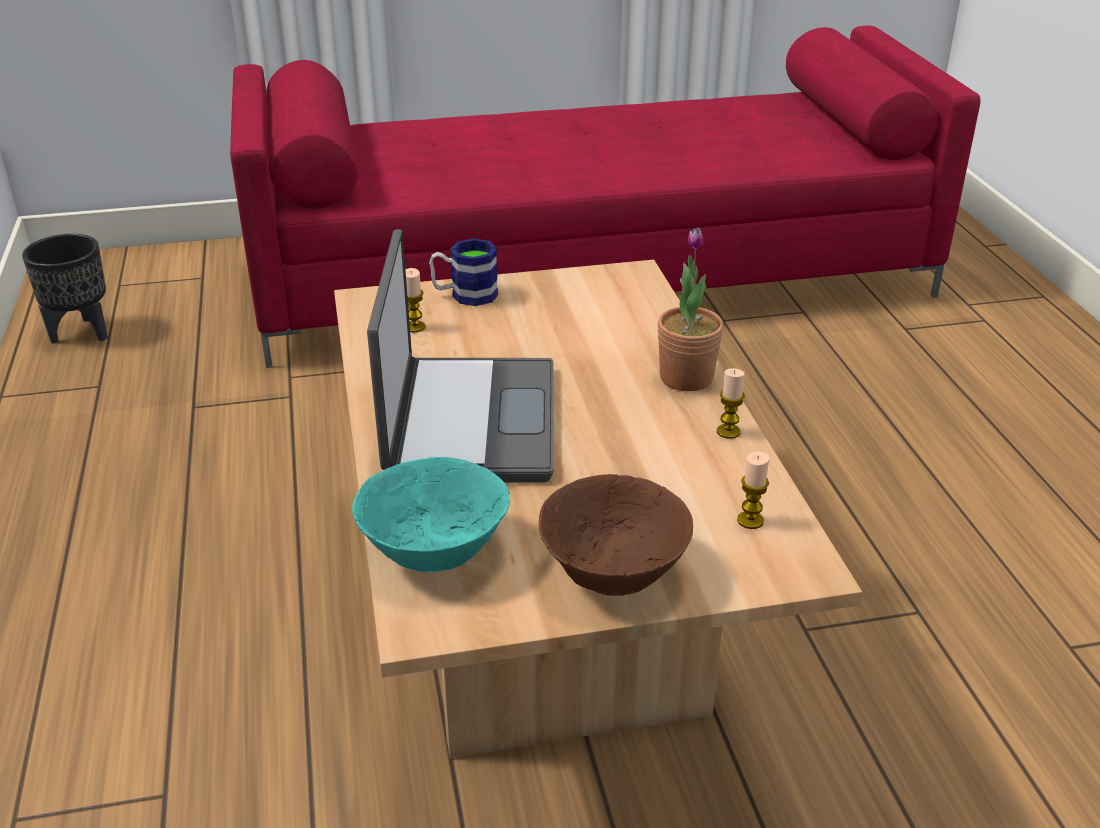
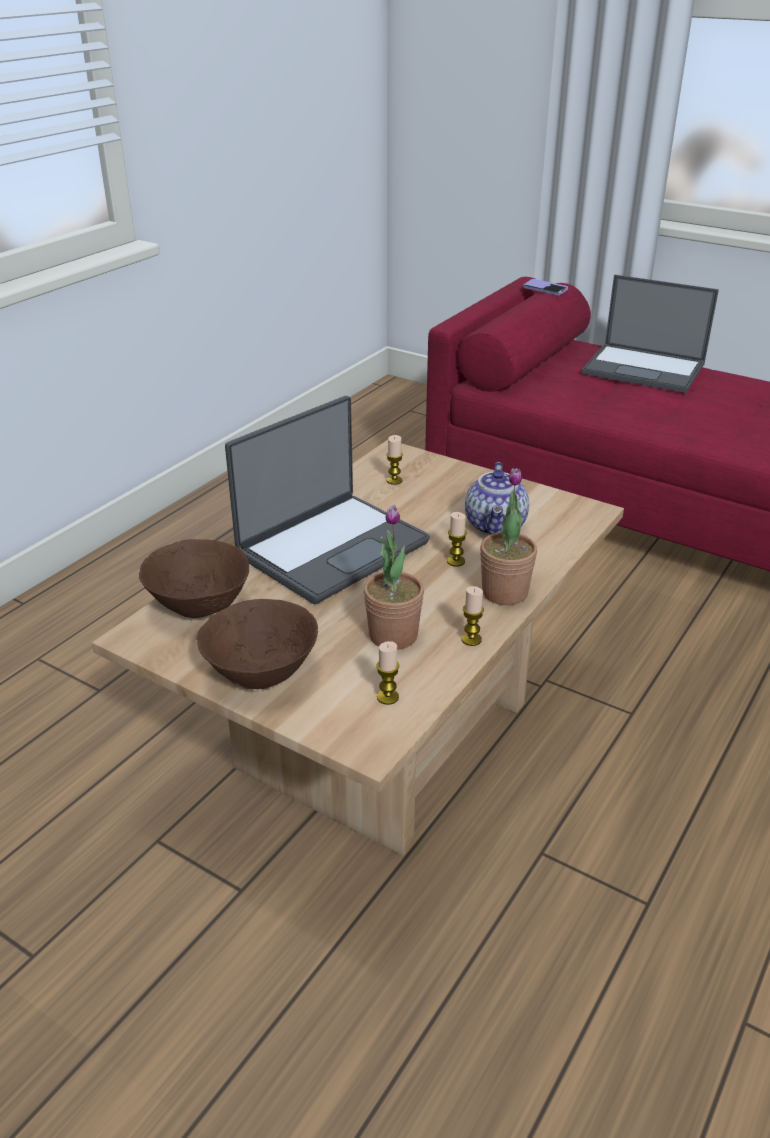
camera: 45 degrees right, 0 degrees up
(82, 332) = (357, 430): black planter -> none
(292, 71) = (545, 289): none -> phone
(433, 552) = (199, 605): turquoise bowl -> brown bowl
(449, 131) = (645, 369): none -> laptop
(464, 295) = (455, 475): mug -> none
(582, 324) = (497, 526): none -> teapot
(601, 373) = (455, 561): none -> candle
(663, 467) = (393, 635): none -> potted plant

